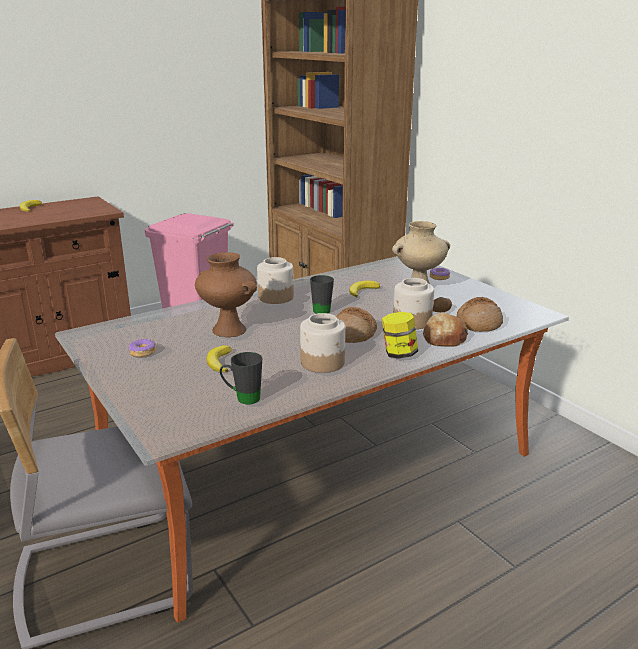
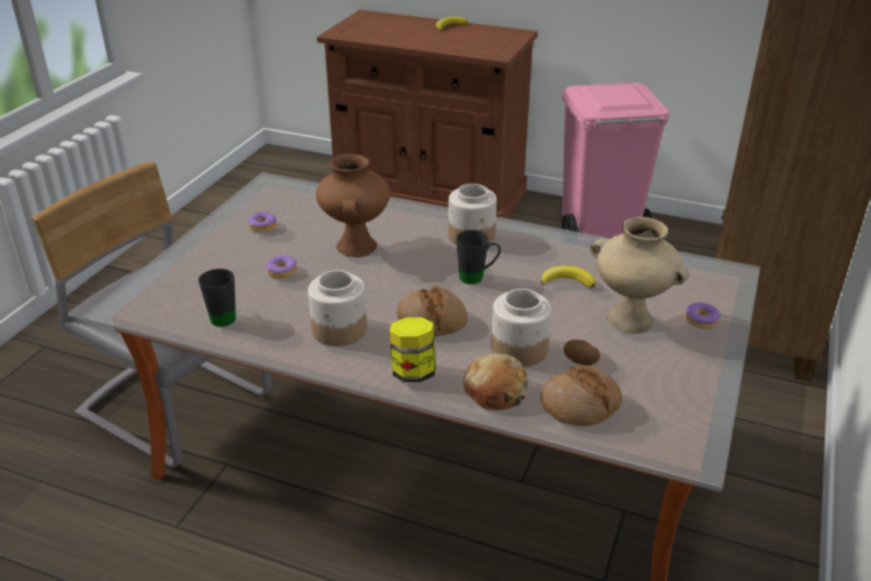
camera: 55 degrees right, 10 degrees up
(219, 362) = (281, 272): banana -> donut

